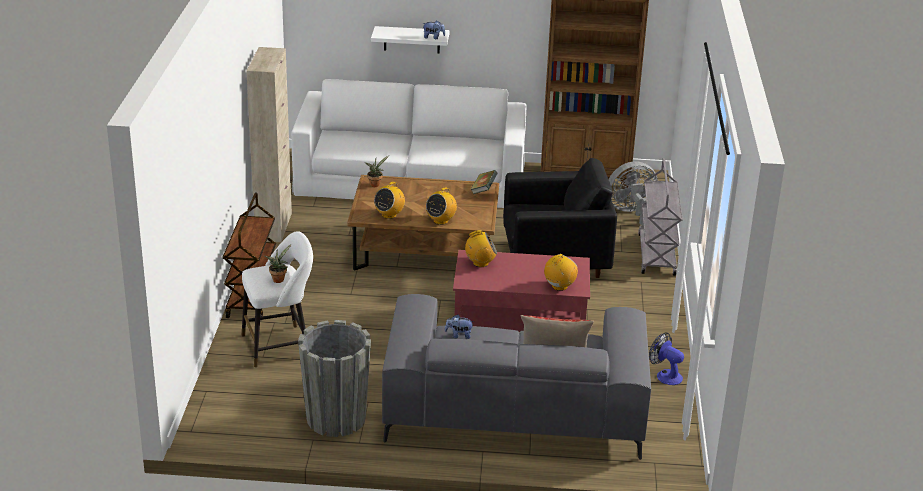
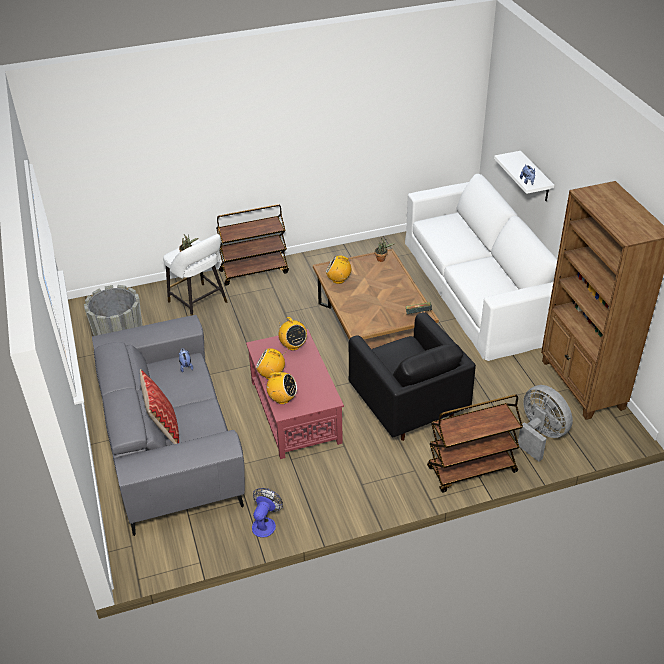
camera: 70 degrees right, 10 degrees up
(274, 227) = (352, 249): beige cabinet -> none
(441, 220) = (348, 307): radio -> radio (271, 374)
(657, 255) = (471, 470): grey cart -> brown cart

